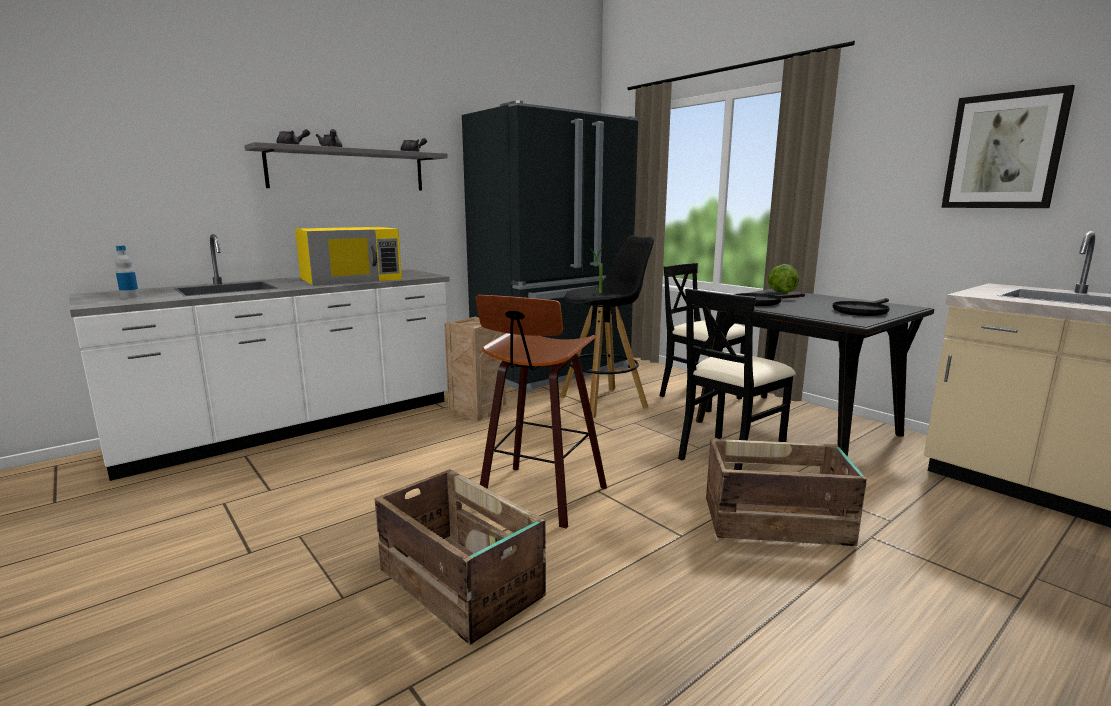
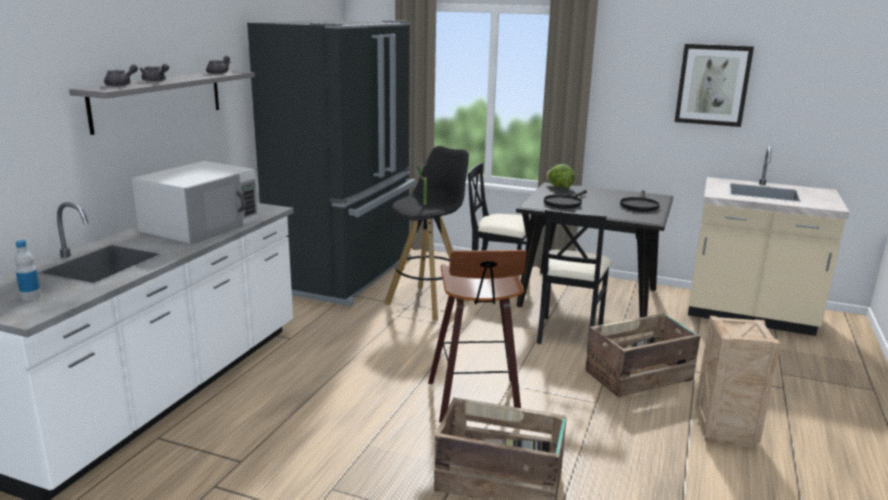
camera: 30 degrees left, 5 degrees up
(351, 278) = (201, 225): yellow microwave -> white microwave
(477, 411) = (329, 335): crate -> crate (723, 431)

